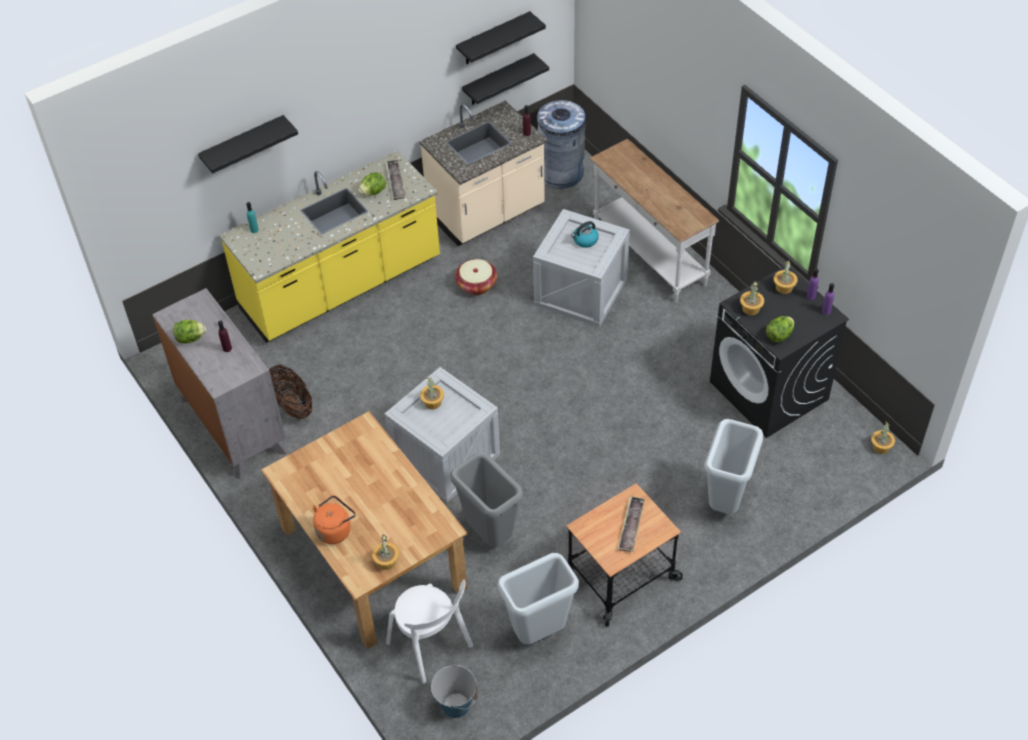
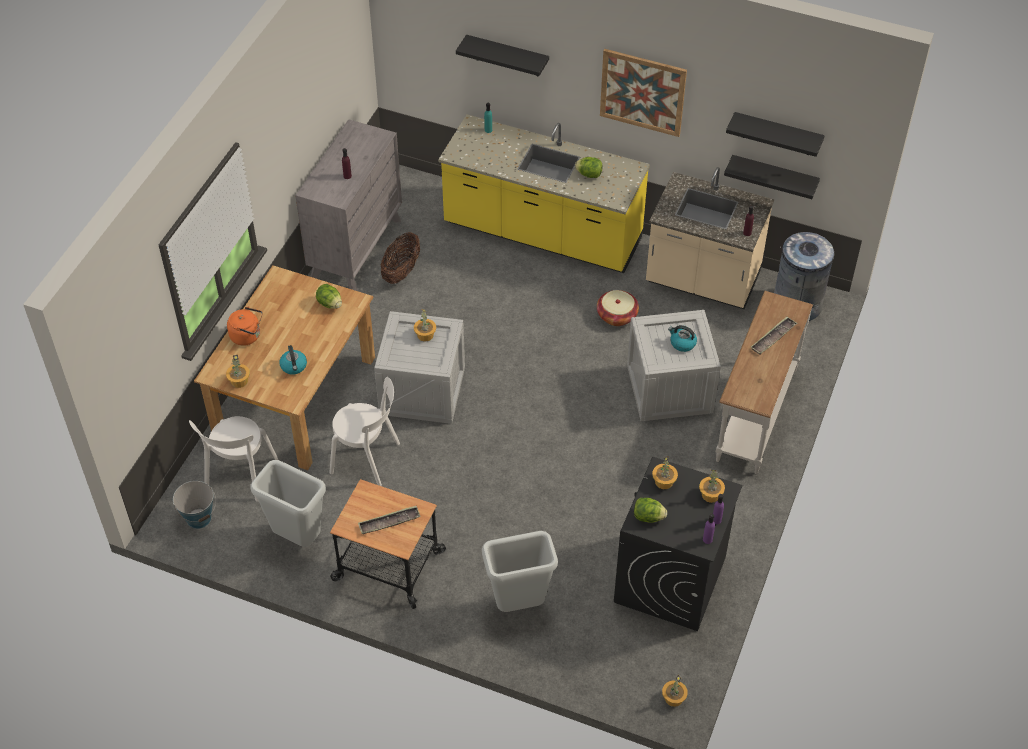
camera: 55 degrees right, 0 degrees up
(190, 338) = (341, 151): lettuce -> lettuce (330, 304)
(375, 86) = (642, 92): none -> picture
(395, 182) = (613, 181): tray -> tray (773, 338)
(404, 510) = (294, 366): none -> kettle
(491, 535) = (368, 459): grey trash can -> white chair

